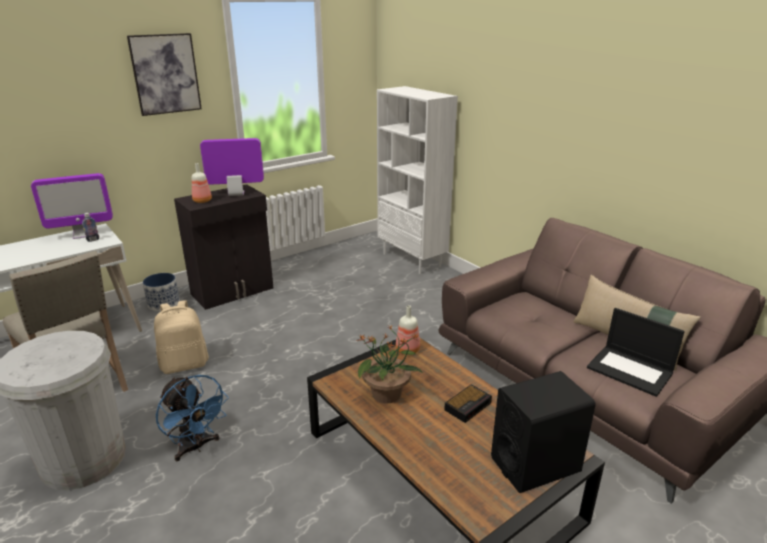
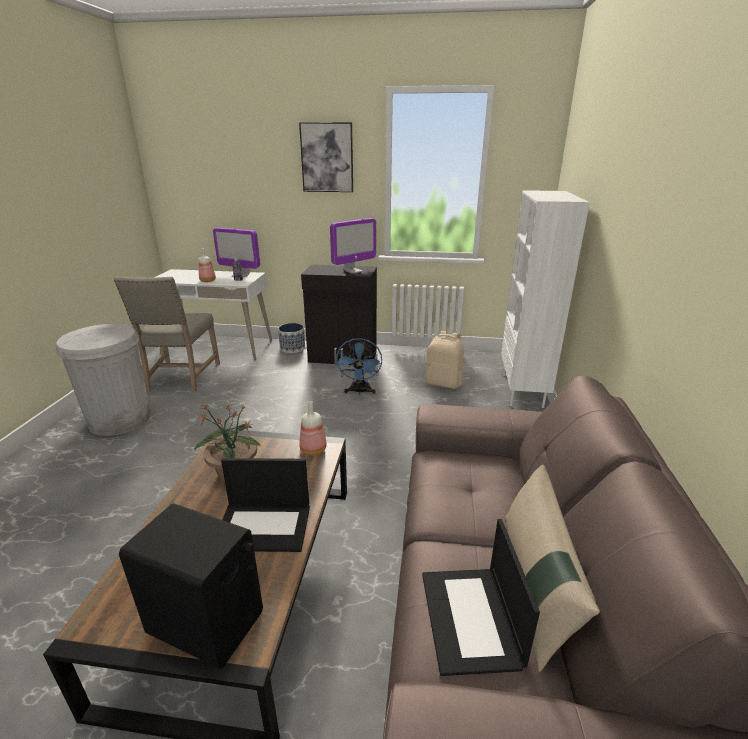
camera: 45 degrees right, 0 degrees up
(184, 364) = (242, 392): beige backpack -> beige backpack (443, 383)
(196, 447) = (165, 447): blue fan -> blue fan (360, 391)
(202, 201) = (322, 270): bottle -> bottle (208, 280)
(236, 194) = (353, 271): monitor -> monitor turned 105 degrees clockwise
(468, 406) = (264, 526): alarm clock -> laptop

